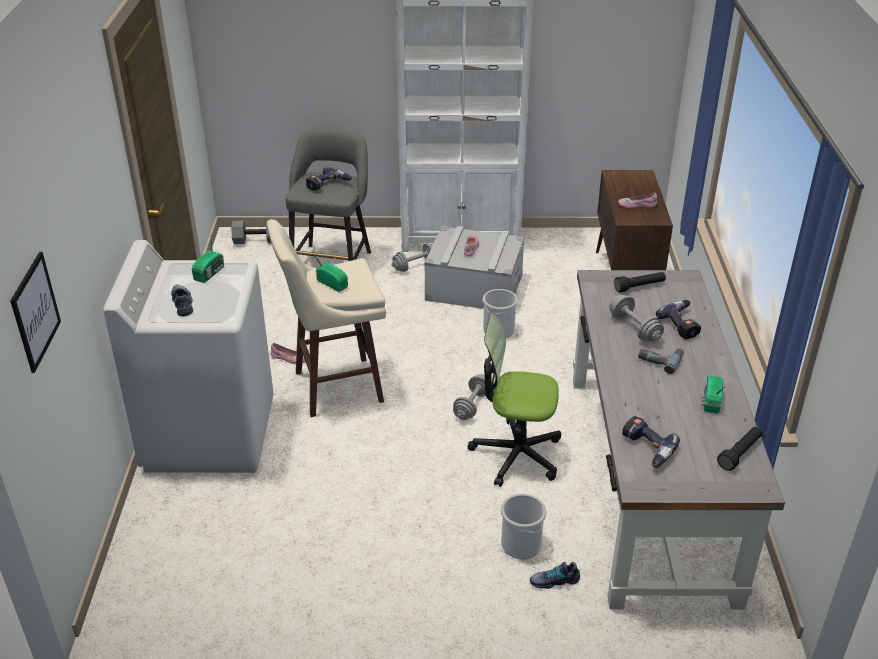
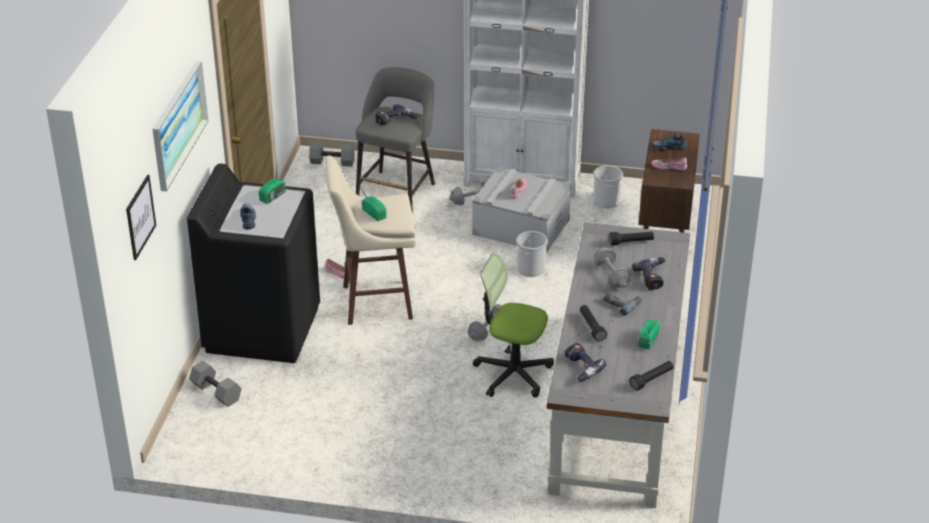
camera: 10 degrees right, 0 degrees up
(78, 186) = (178, 124): none -> picture
(162, 523) = (215, 392): none -> grey dumbbell
(209, 433) = (262, 328): white washing machine -> black washing machine
(520, 544) = (493, 441): bucket -> bucket (606, 201)
(554, 580) = (512, 469): shoe -> shoe (668, 147)
(637, 393) = (591, 327): none -> black flashlight

